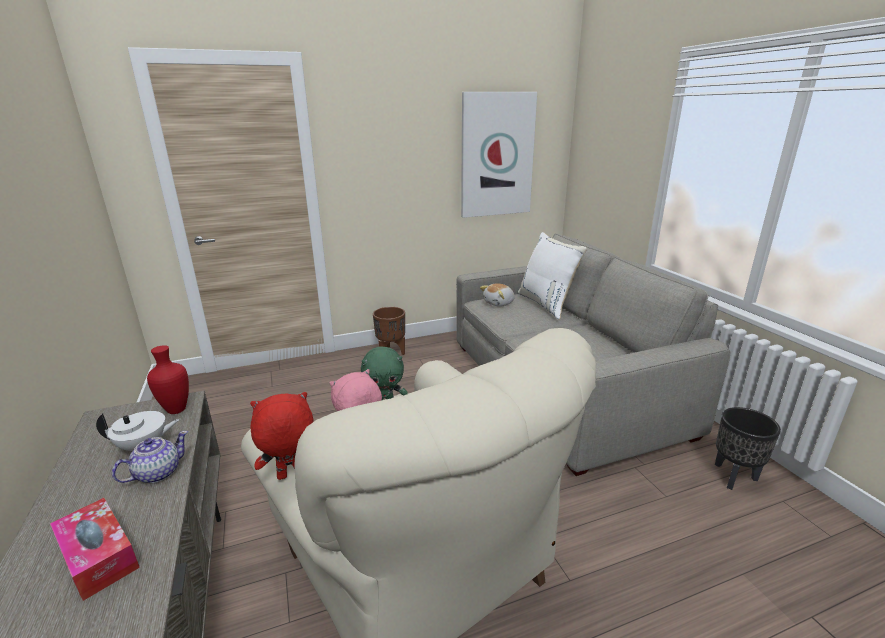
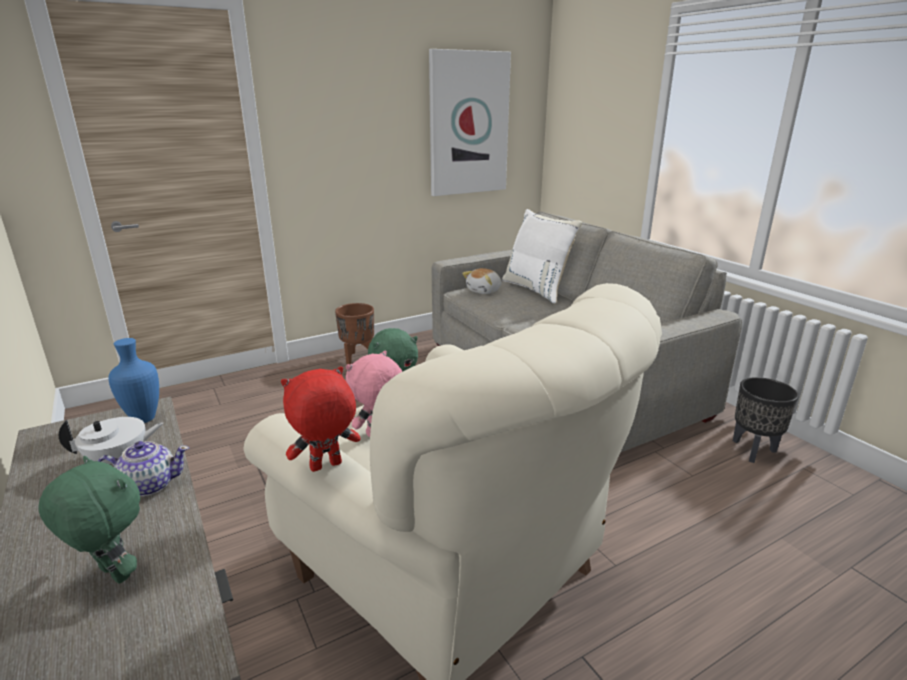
camera: 10 degrees left, 0 degrees up
(98, 556) = (112, 574): tissue box -> green plush toy
(157, 473) = (149, 485): teapot -> teapot turned 45 degrees clockwise
(175, 410) = (143, 419): red vase -> blue vase

